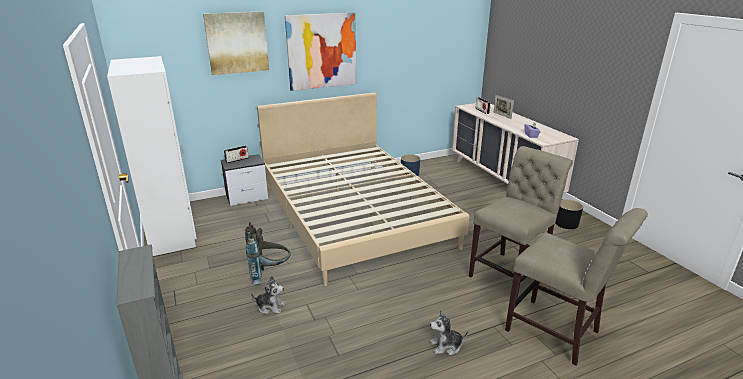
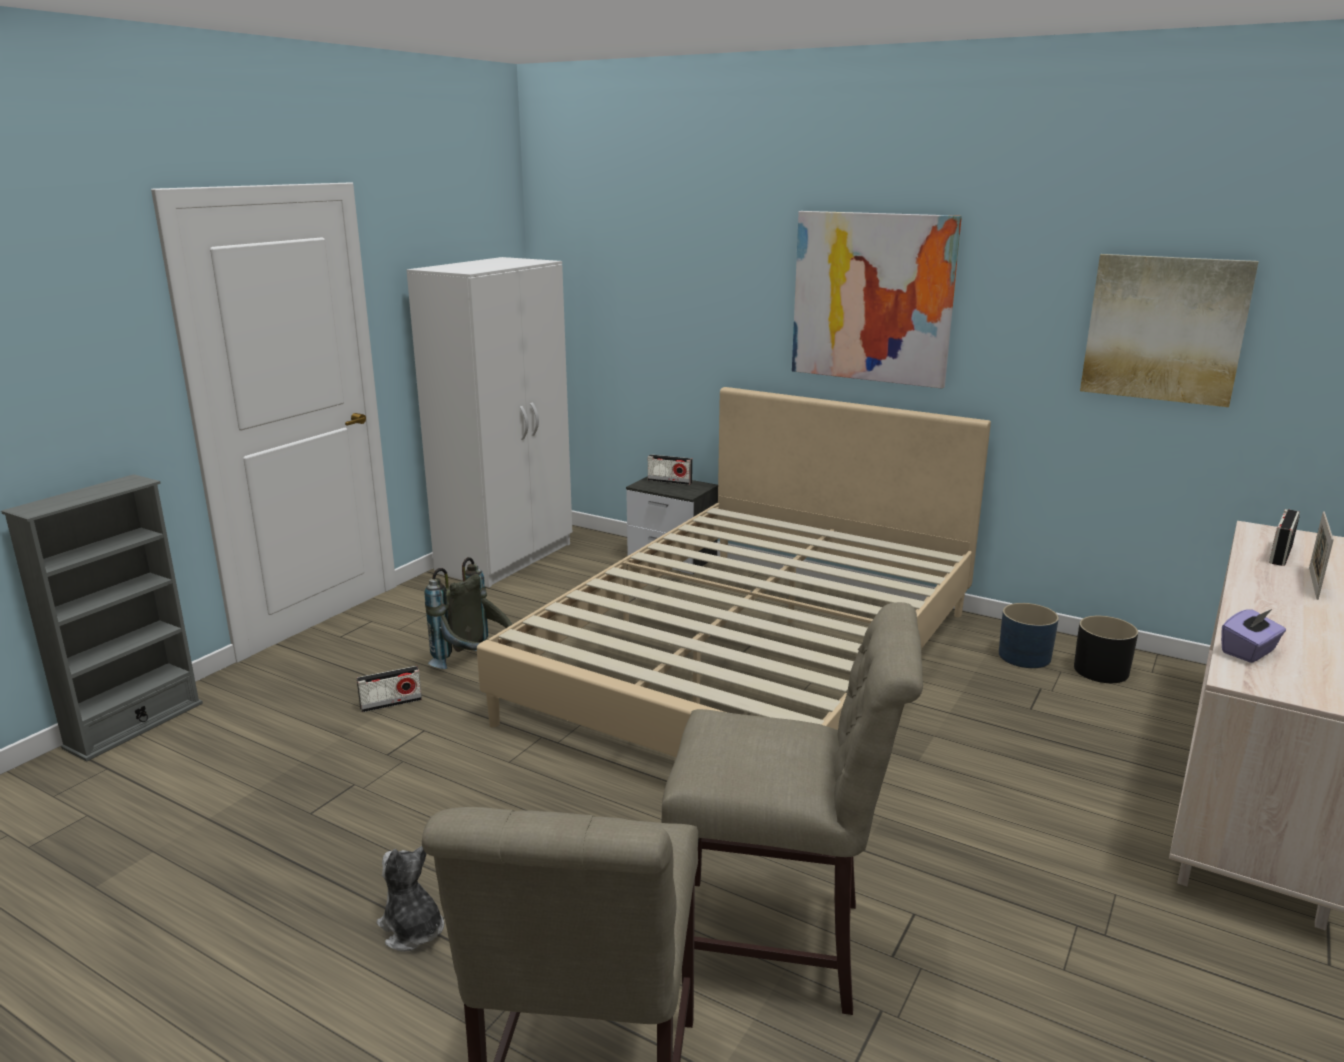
camera: 55 degrees right, 5 degrees down
(237, 43) = (708, 257): picture -> picture (1164, 329)
(270, 307) = (391, 703): plush toy -> radio
(566, 223) = (1201, 988): black planter -> black planter (1101, 671)

